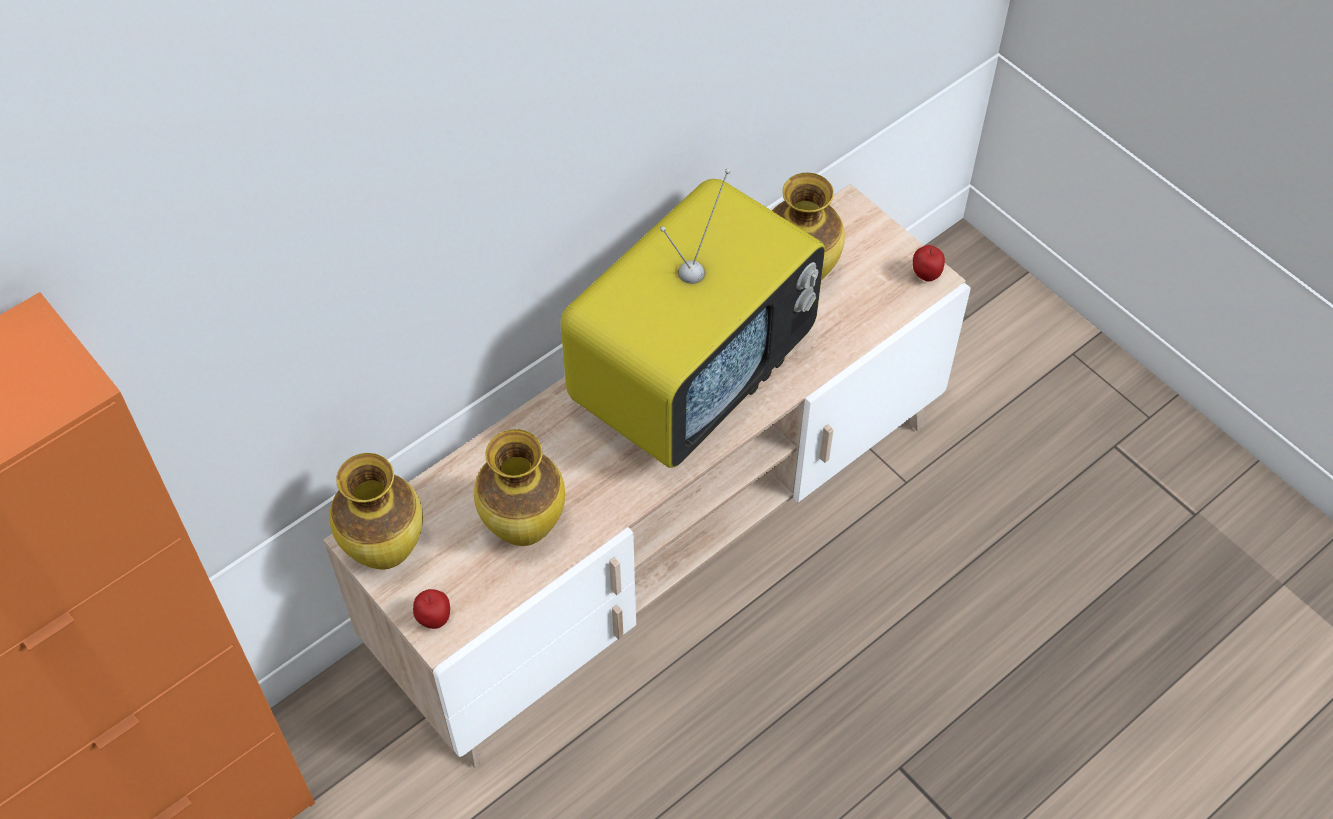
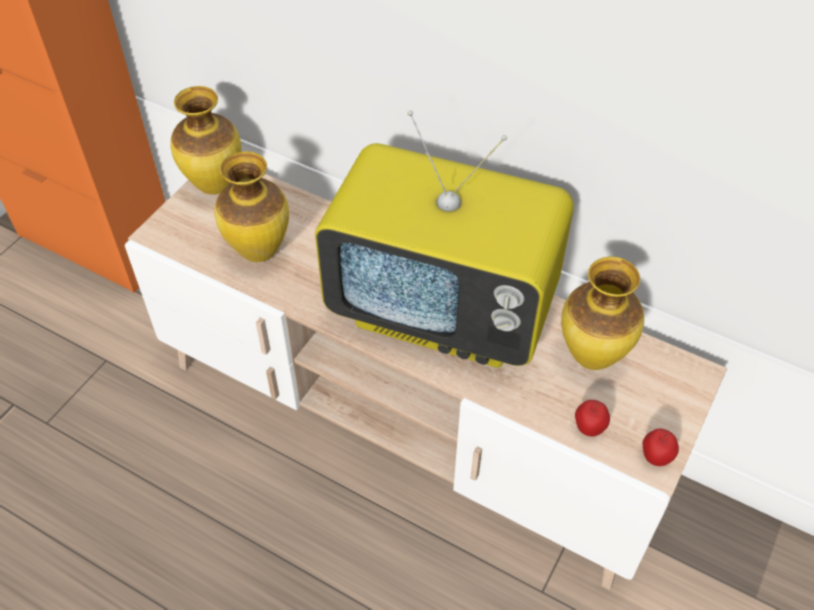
camera: 70 degrees right, 5 degrees down
(434, 619) = (167, 227): apple -> apple (588, 429)

